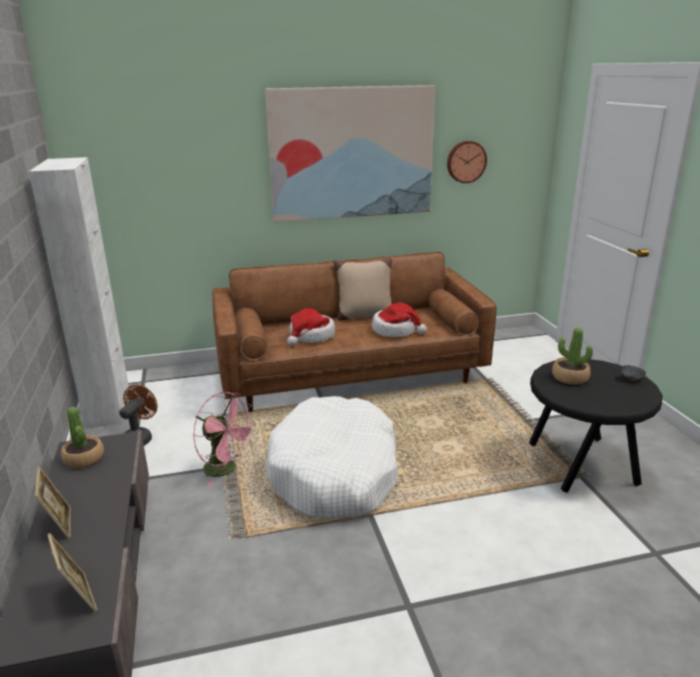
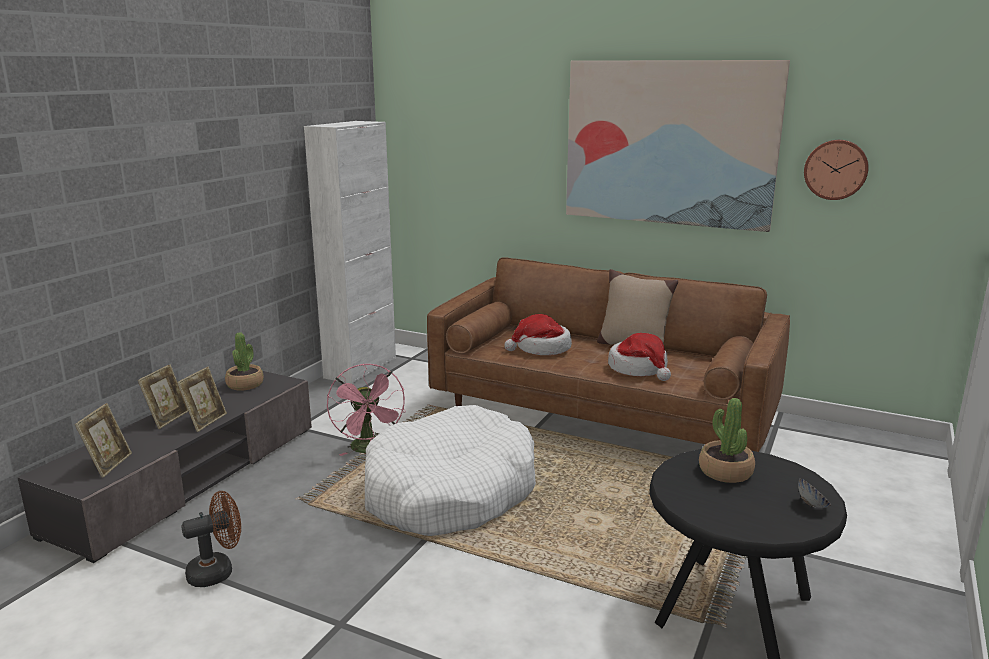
camera: 40 degrees right, 5 degrees down
(107, 508) = (205, 421): none -> picture frame
(140, 438) = (347, 400): brown fan -> brown fan (217, 571)

